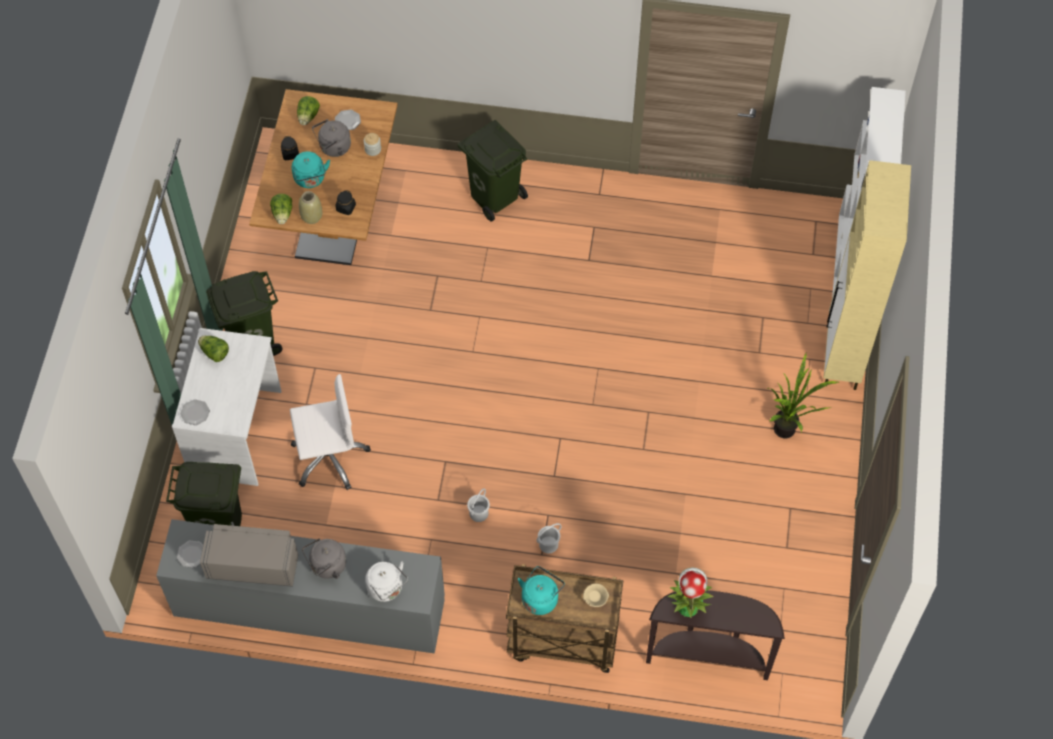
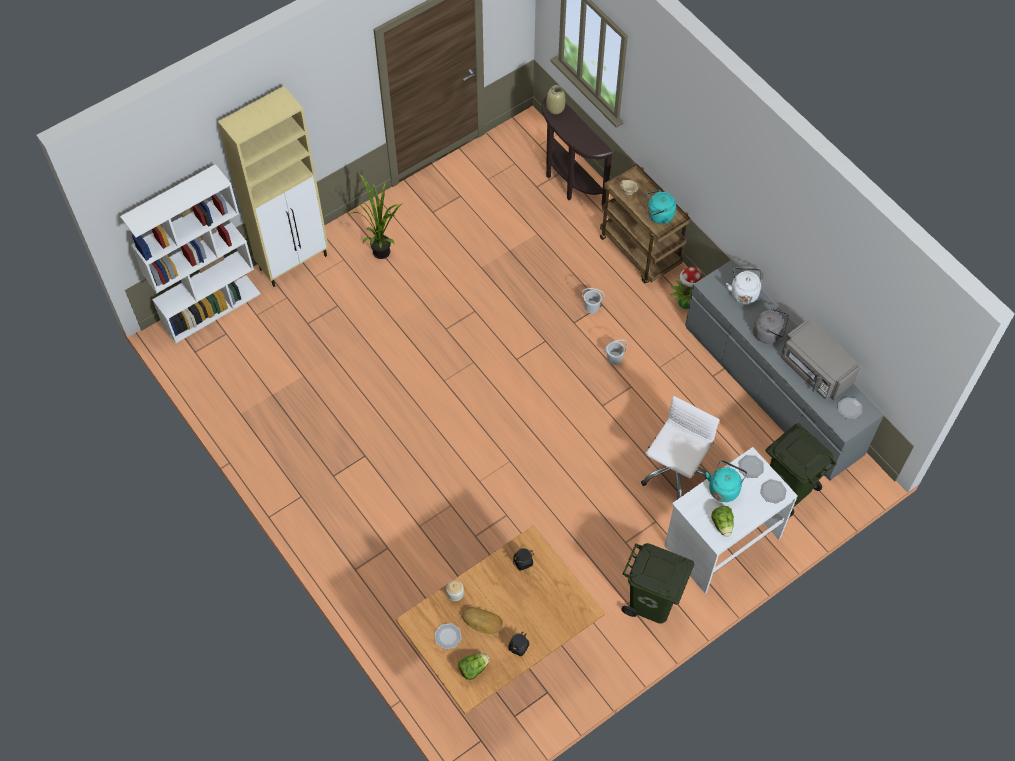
camera: 135 degrees left, 0 degrees up
(232, 418) = (750, 467): none -> plate
(282, 214) = (573, 598): lettuce -> none
(310, 179) = (525, 609): turquoise kettle -> turquoise kettle (724, 488)
(311, 217) = (554, 576): beige vase -> beige vase (555, 108)
(329, 457) = (674, 471): white office chair -> white office chair turned 90 degrees clockwise
(333, 148) = (482, 622): grey kettle -> bread
(495, 196) = (370, 561): green trash can -> none
(687, 606) = (585, 141): potted plant -> potted plant (685, 303)

